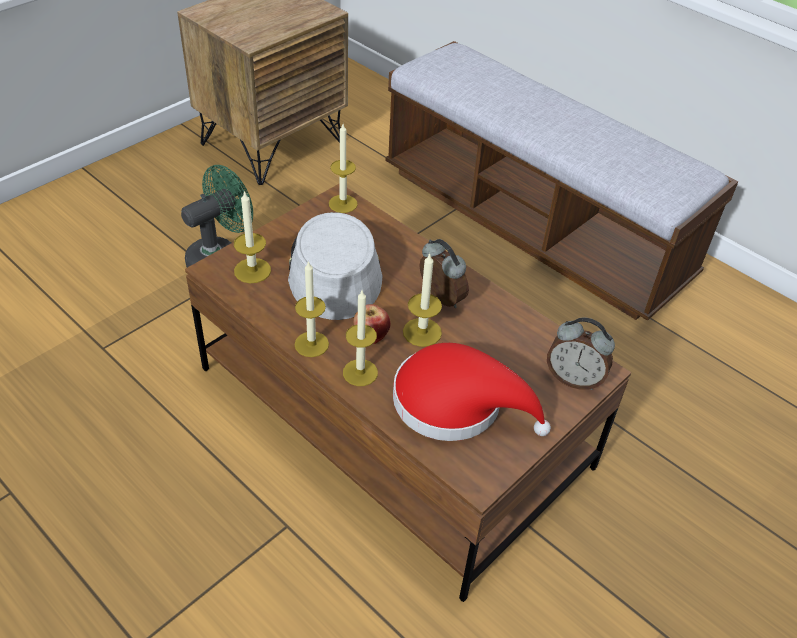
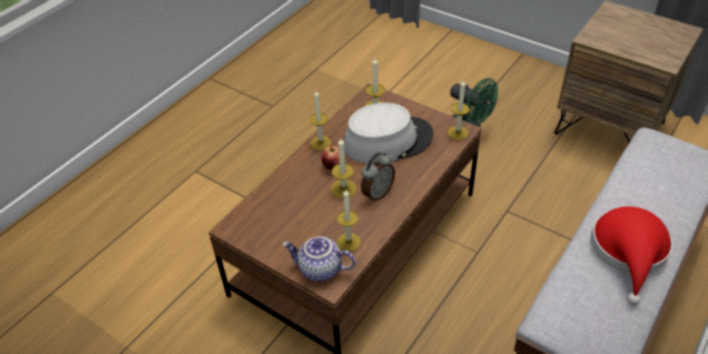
camera: 85 degrees right, 0 degrees up
(360, 372) = (302, 166): candle -> candle (348, 242)
(457, 403) = (286, 212): red hat -> red hat (629, 252)
(574, 379) = (319, 270): alarm clock -> teapot

